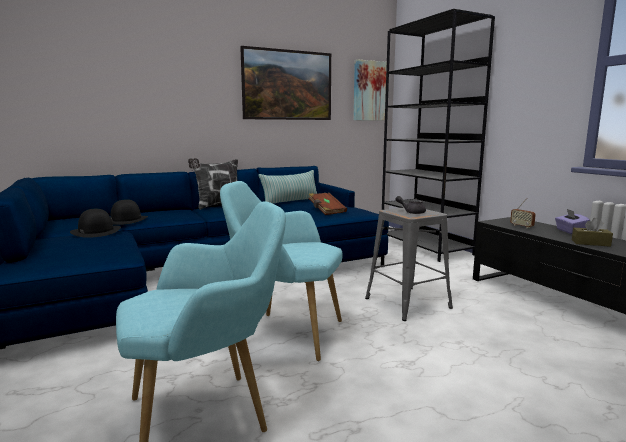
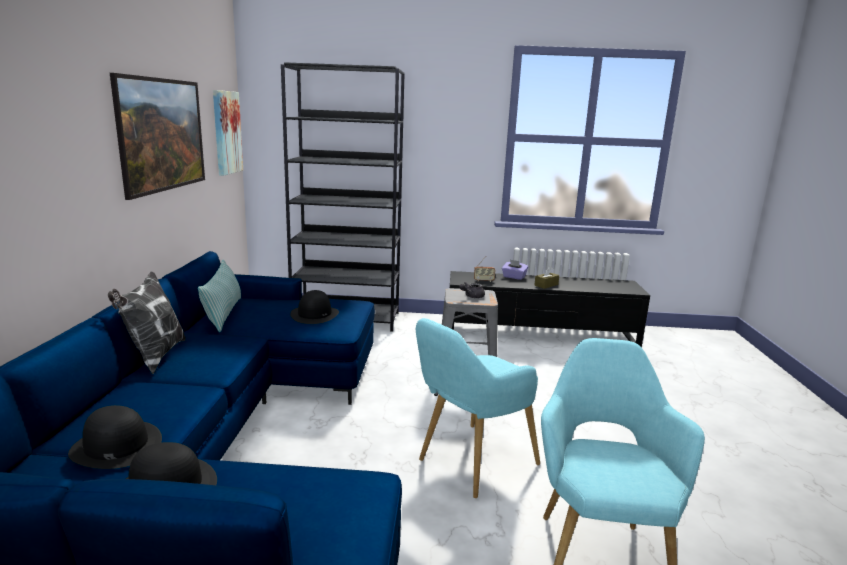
camera: 60 degrees left, 5 degrees up
(326, 211) = (314, 314): brown book -> black hat

